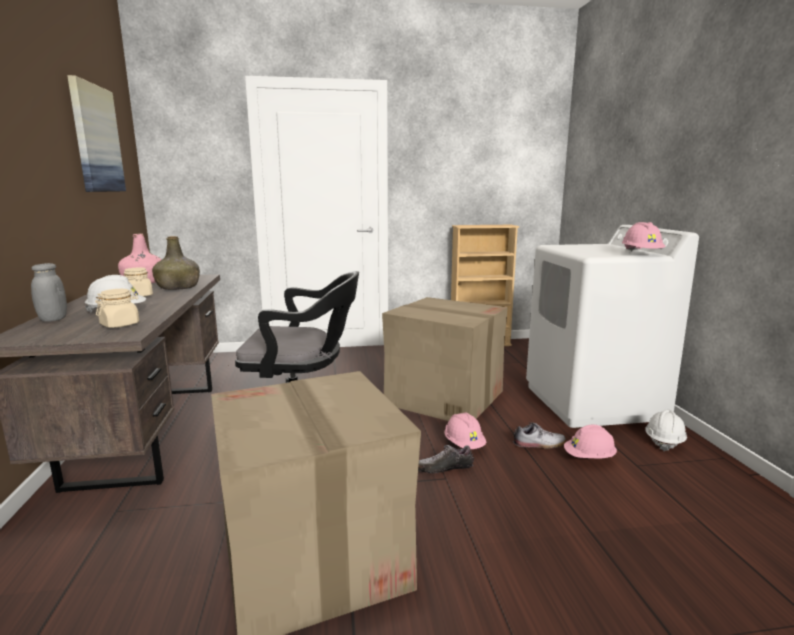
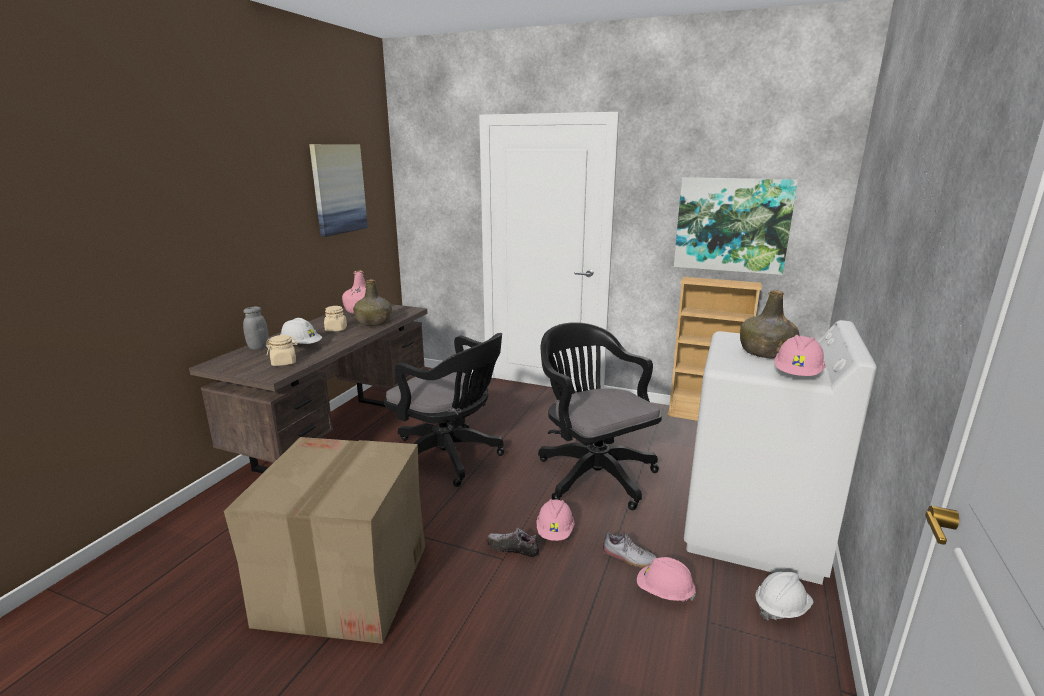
camera: 30 degrees right, 5 degrees up
(443, 397) = (592, 473): cardboard box -> black office chair
(486, 178) = (732, 225): none -> picture
(596, 249) = (766, 352): none -> green bottle

